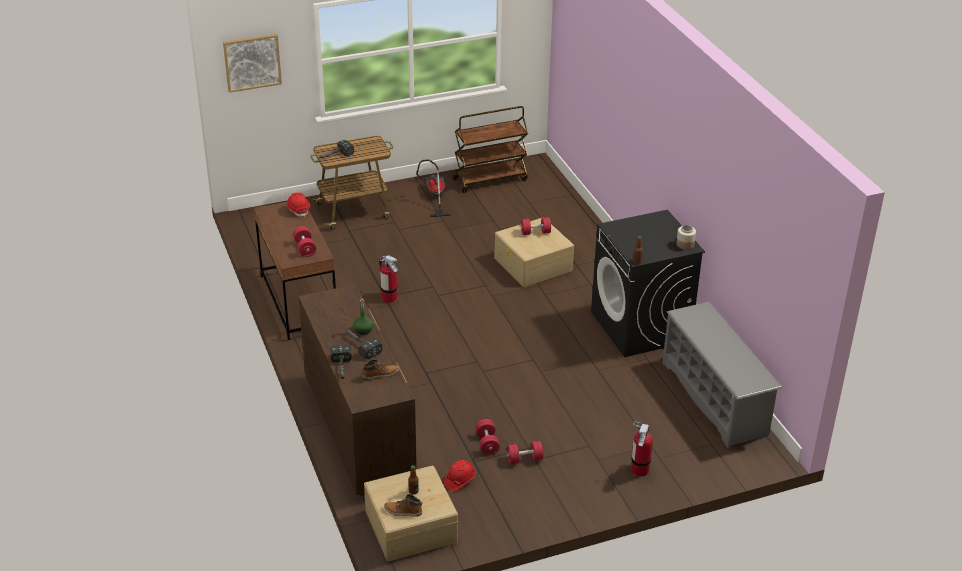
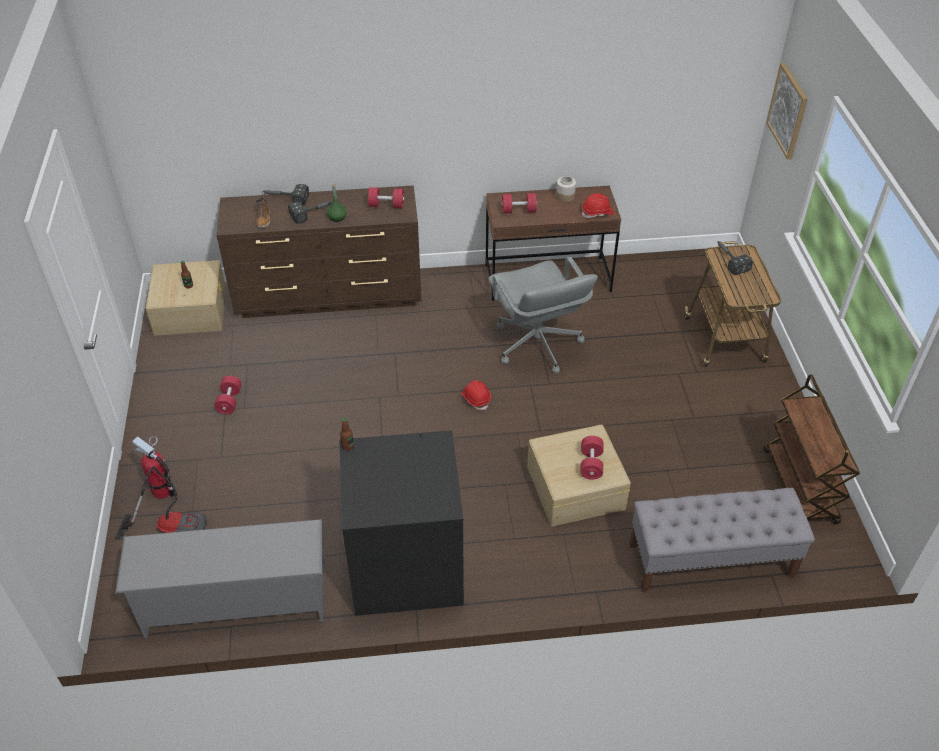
camera: 105 degrees right, 10 degrees up
(389, 298) = (537, 345): fire extinguisher -> grey office chair
(403, 511) = (169, 276): boot -> none
(434, 197) = (753, 419): vacuum cleaner -> vacuum cleaner (172, 529)
(459, 480) = (227, 350): red hard hat -> red hard hat (476, 399)
(487, 443) = (266, 378): red dumbbell -> red dumbbell (386, 205)
(567, 209) = (710, 561): none -> grey bench
(685, 244) = (366, 511): jar -> jar (565, 196)

